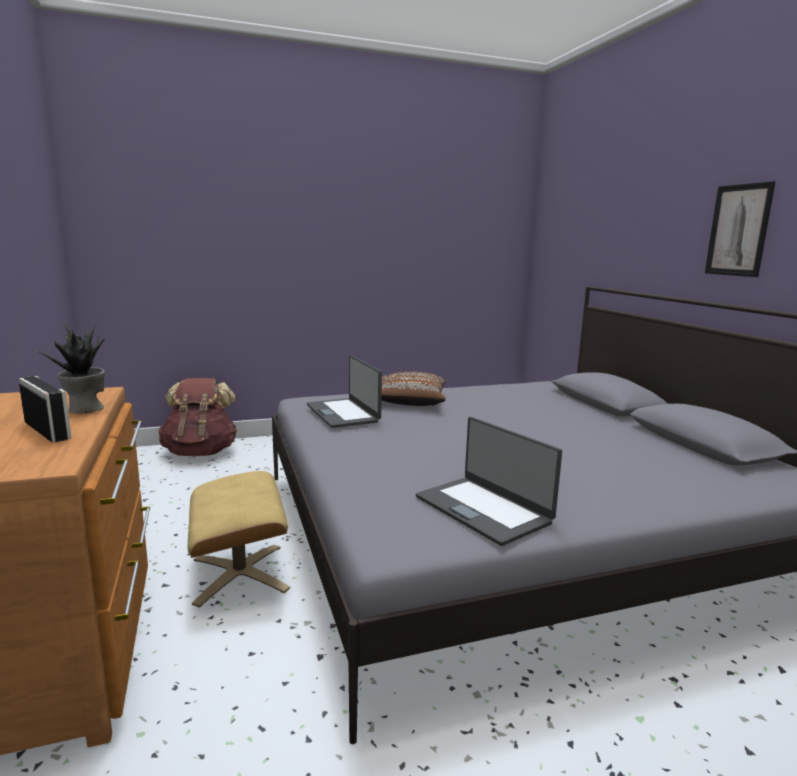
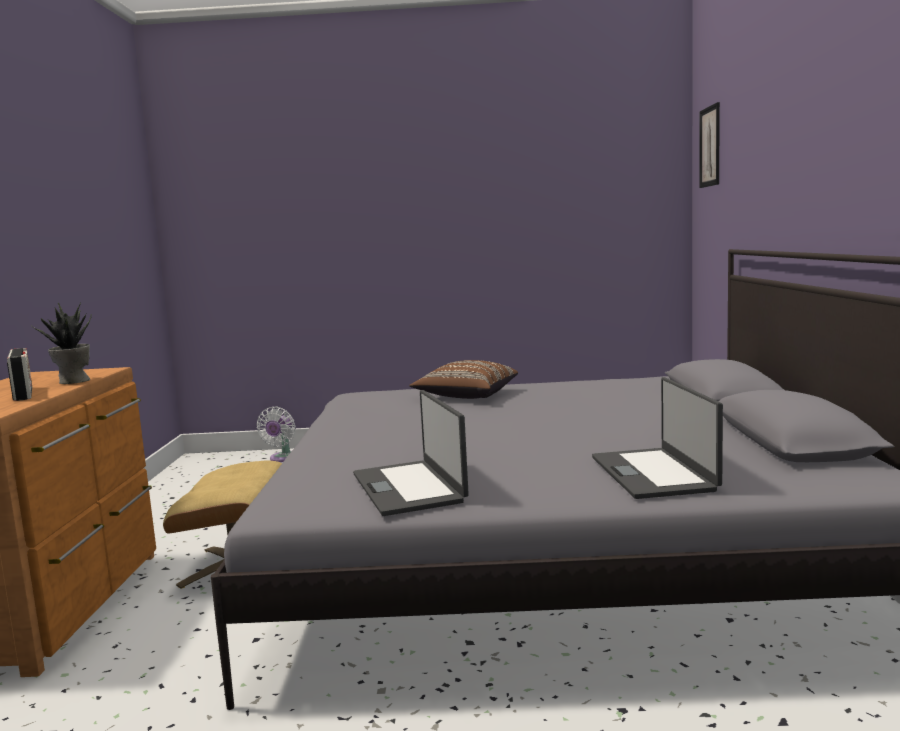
camera: 20 degrees right, 5 degrees down
(200, 452) = (283, 458): brown backpack -> white fan
(343, 413) = (376, 404): laptop -> laptop (654, 473)
(738, 230) = (846, 155): picture -> picture (710, 146)

